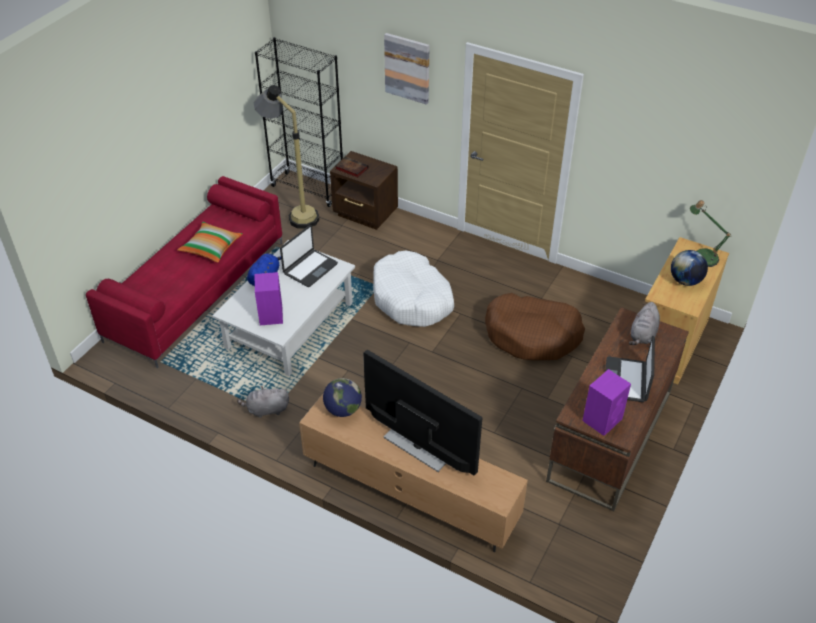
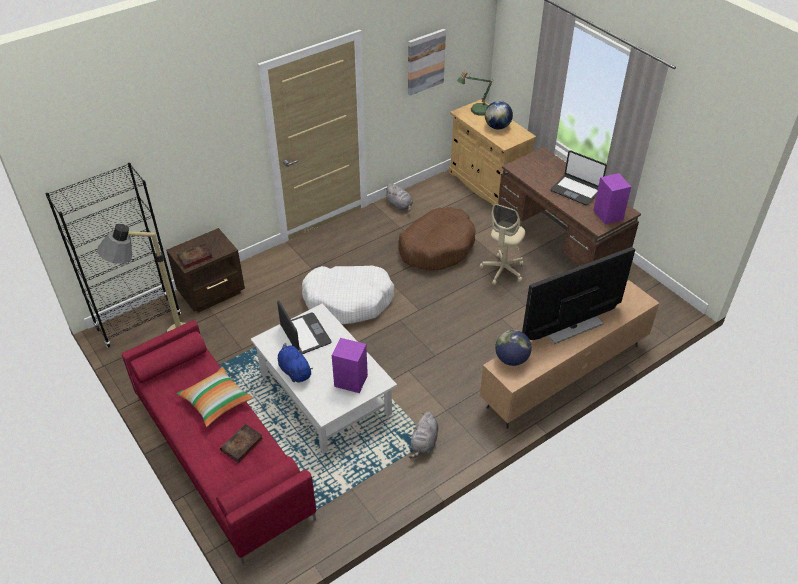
camera: 65 degrees left, 0 degrees up
(173, 278) = (241, 445): none -> book
(407, 68) = (206, 125): picture -> picture (425, 61)
(535, 398) = (502, 270): none -> beige office chair
(643, 335) = (536, 167): grey plush toy -> grey plush toy (399, 205)

